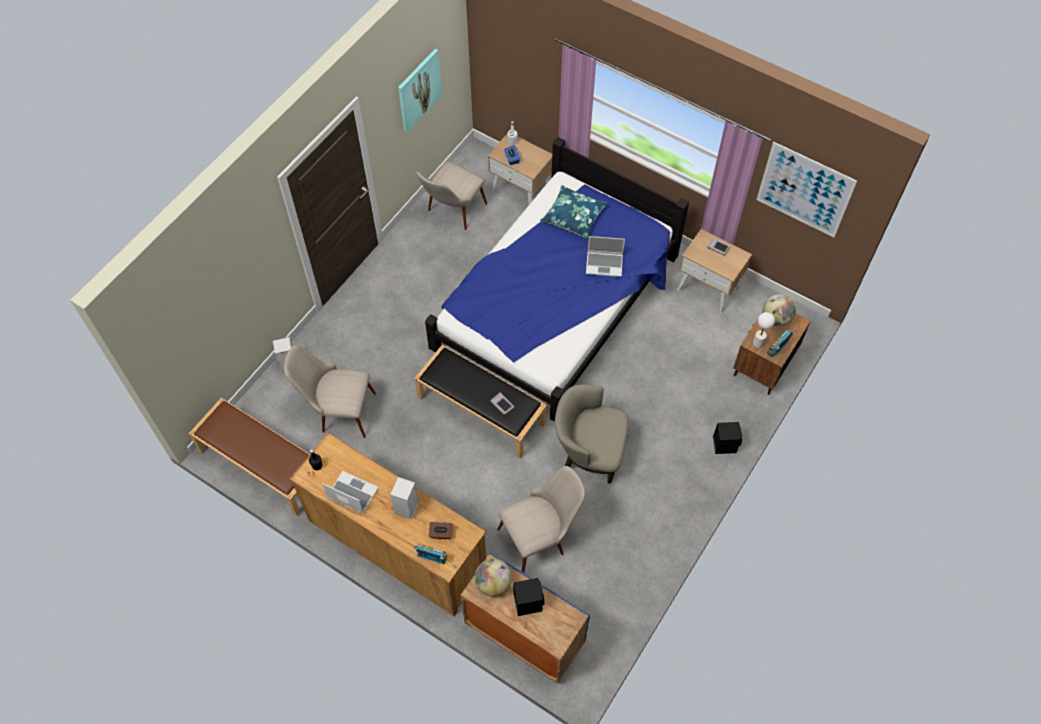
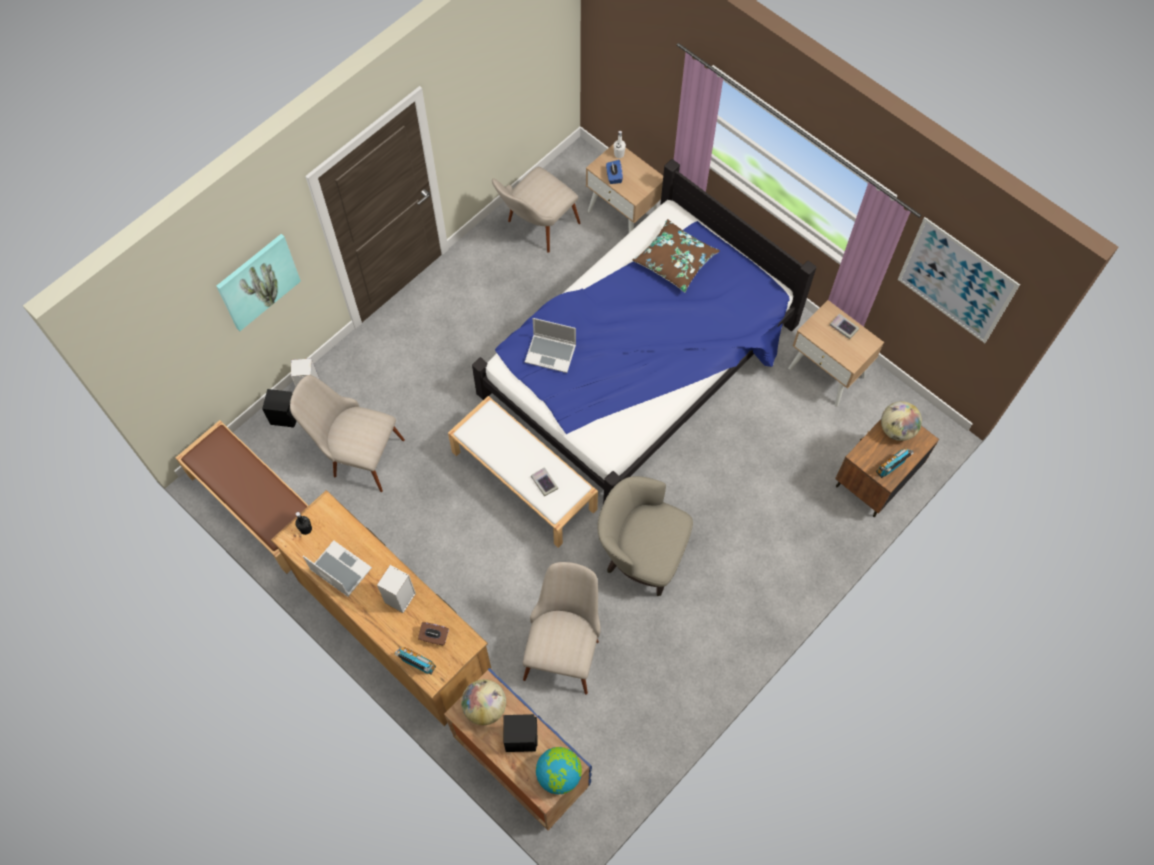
camera: 10 degrees right, 5 degrees up
(419, 90) = (507, 80): picture -> picture (258, 282)
(482, 410) = (525, 480): black bench -> white bench
(540, 536) = (564, 646): beige chair -> beige chair turned 60 degrees counterclockwise
(565, 626) = (559, 774): none -> globe
(574, 216) = (675, 260): blue pillow -> brown pillow
(604, 264) = (700, 327): laptop -> laptop (551, 353)
(724, 444) = (807, 570): black speaker -> black speaker (285, 415)
(758, 343) = (867, 457): white table lamp -> none

